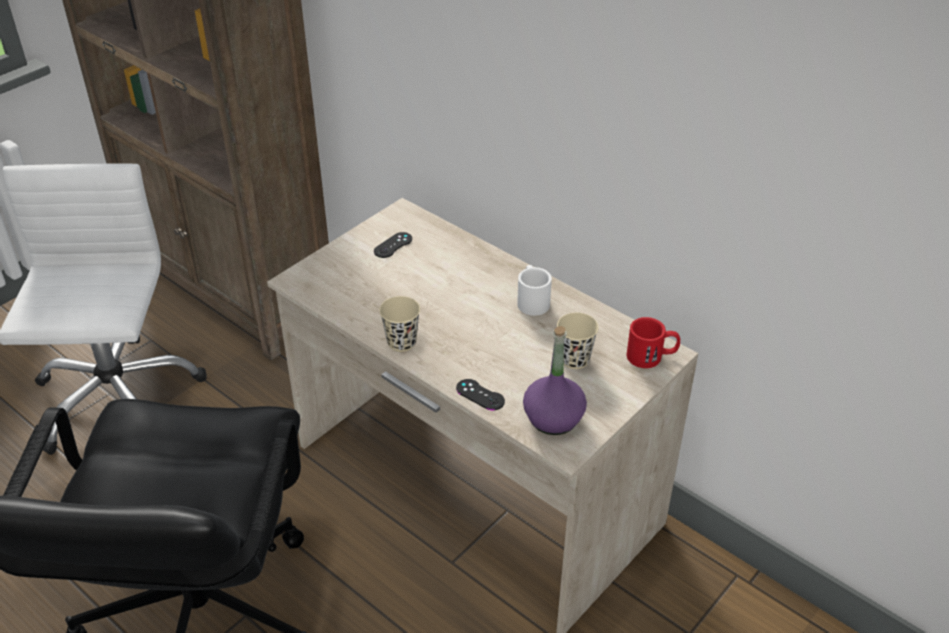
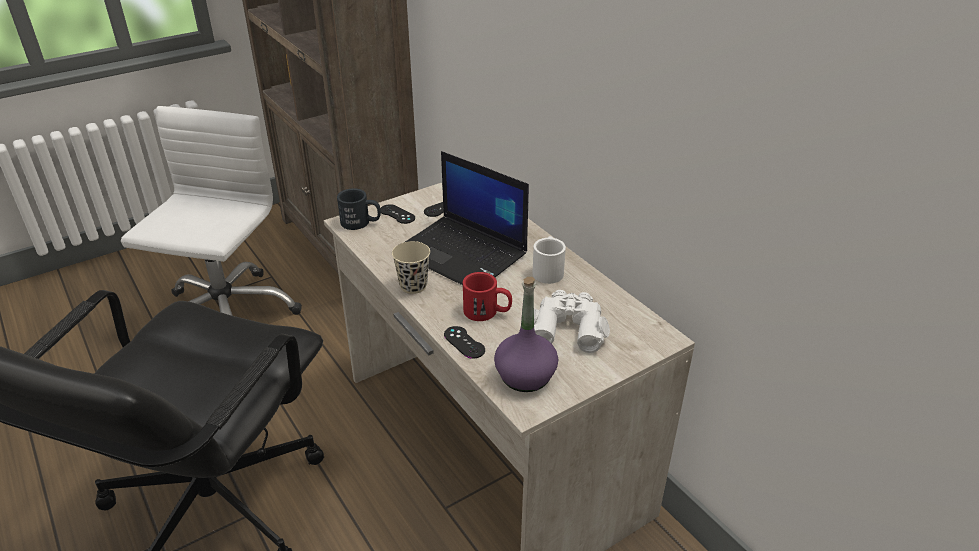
camera: 15 degrees right, 5 degrees down
(311, 277) = (361, 222): none -> black mug
(346, 261) = (397, 214): none -> black game controller
(437, 296) = (463, 253): none -> laptop
(574, 359) = (568, 327): beige cup -> white binoculars
(652, 356) = (646, 337): red mug -> red mug (487, 312)

